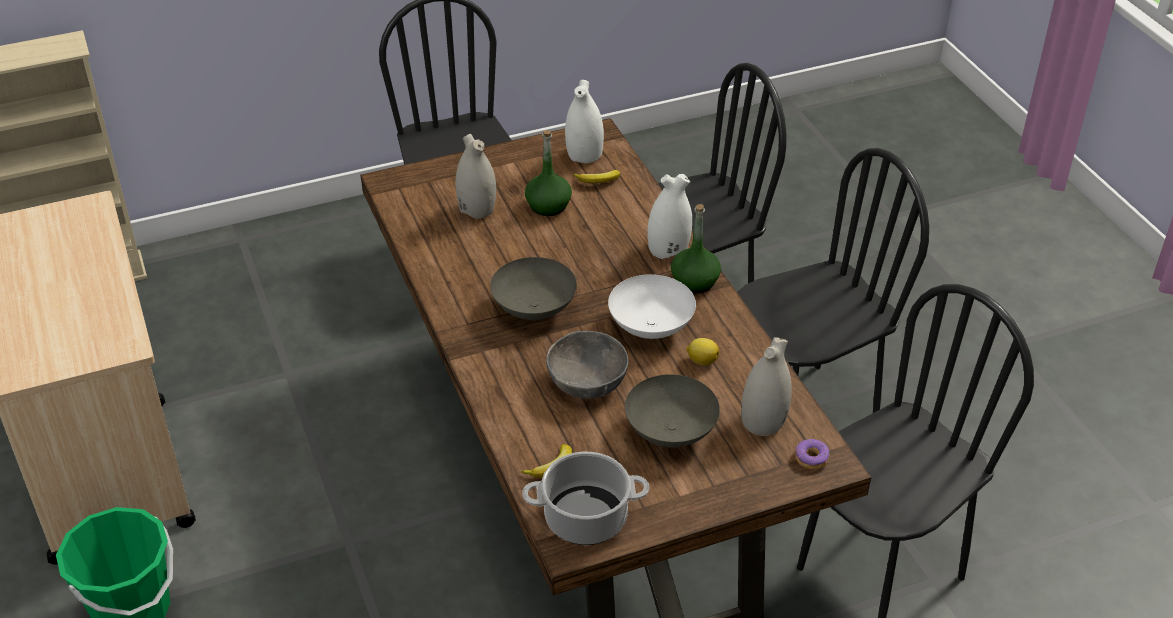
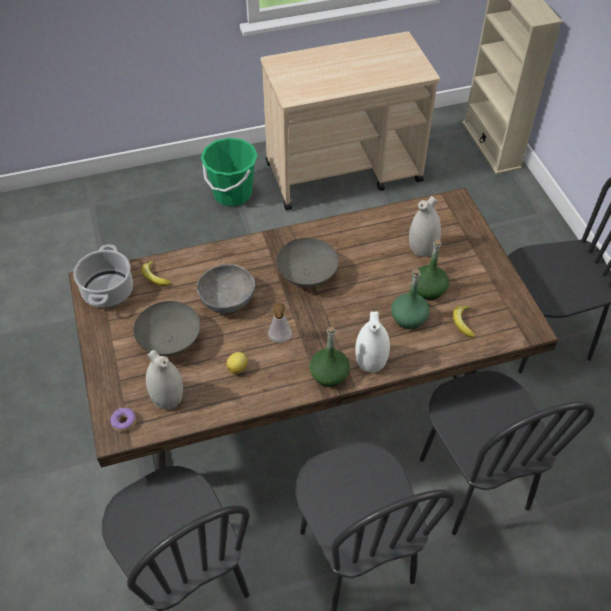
camera: 95 degrees right, 10 degrees up
(584, 155) = (498, 316): white vase -> none
(596, 221) = (409, 318): none -> green bottle
(650, 326) = (280, 340): white bowl -> soap dispenser

